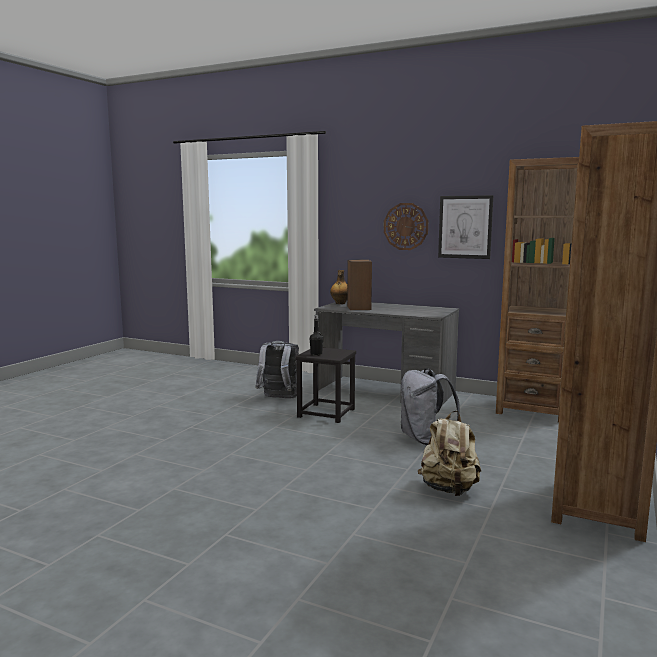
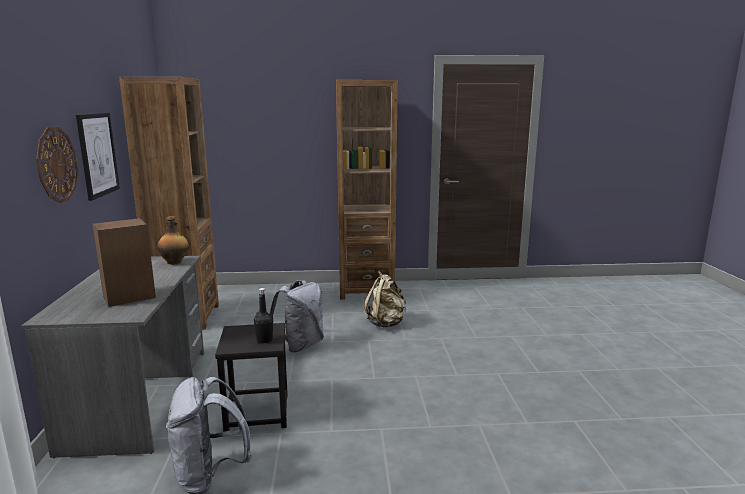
camera: 120 degrees left, 5 degrees up
(340, 303) = (76, 316): bottle -> bottle (175, 262)

